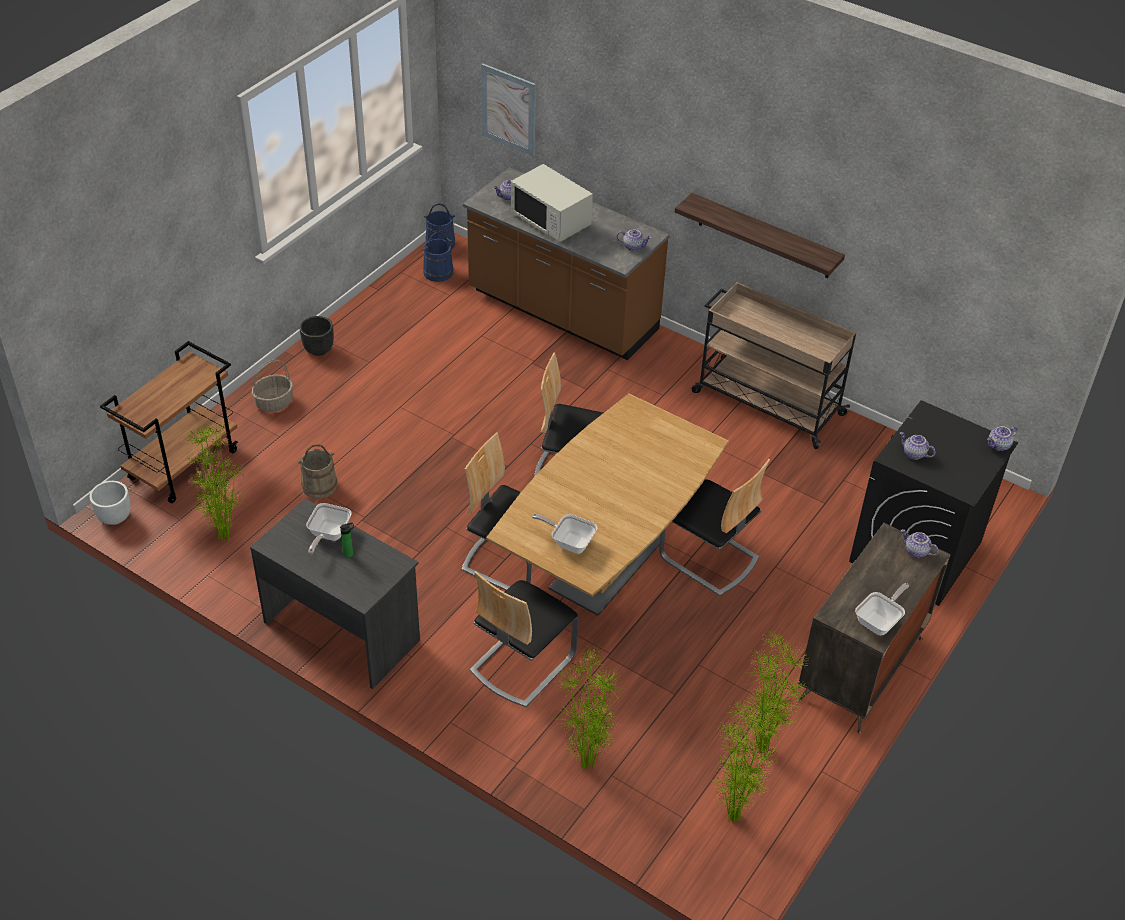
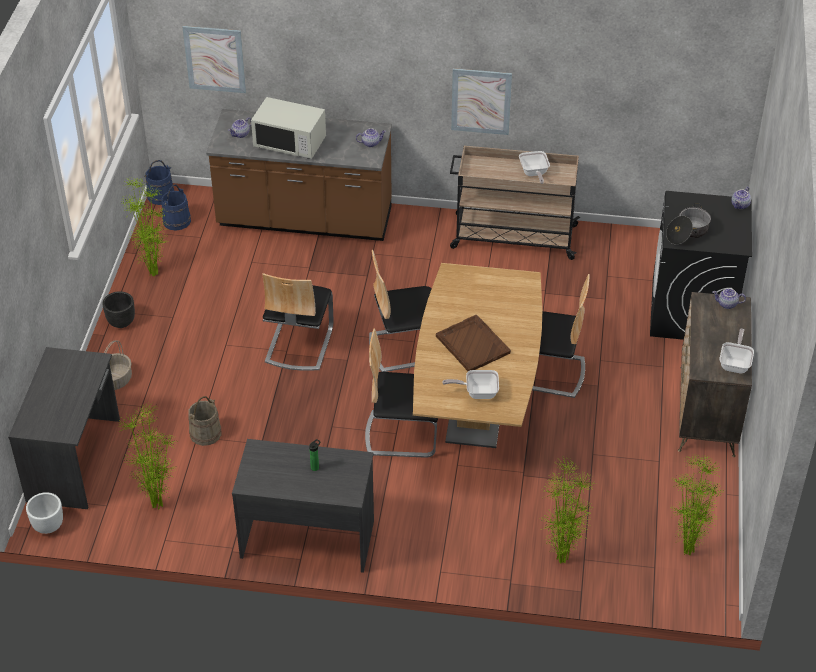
camera: 25 degrees left, 0 degrees up
(184, 464) = (75, 459): brown cart -> grey desk
(328, 535) = (288, 460): frying pan -> frying pan (534, 174)
(522, 663) = (463, 506): chair -> chair (298, 344)
(600, 489) = (472, 344): none -> brown tray
(759, 747) = (674, 495): potted plant -> potted plant (152, 273)
(764, 236) = (481, 101): shelf -> picture
(913, 454) = (687, 232): teapot -> cooking pot

